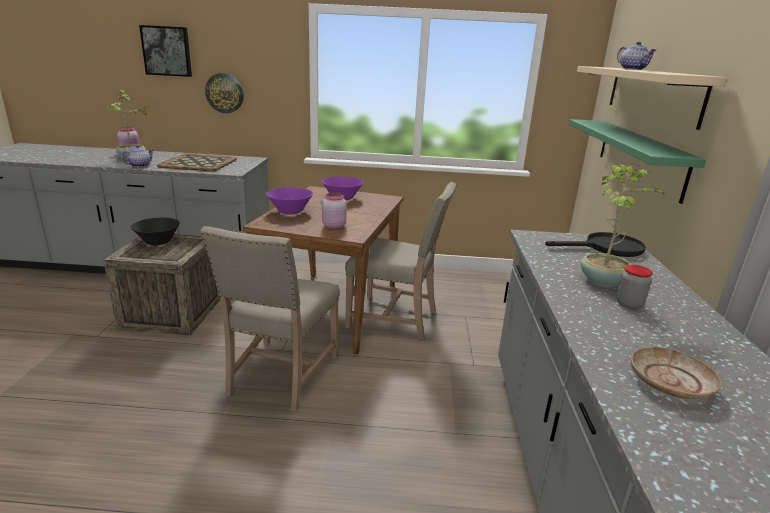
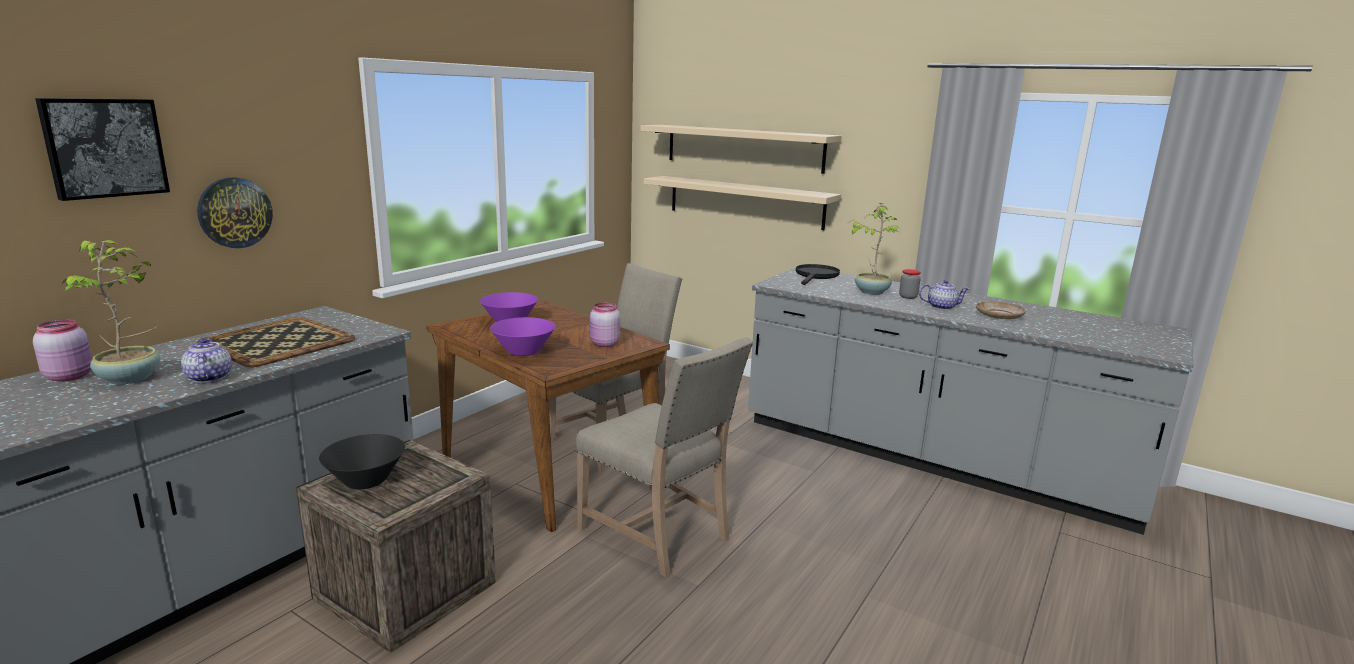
camera: 60 degrees left, 5 degrees down
(633, 69) = (726, 129): teapot -> teapot (941, 307)
(639, 156) = (745, 202): green shelf -> beige shelf

